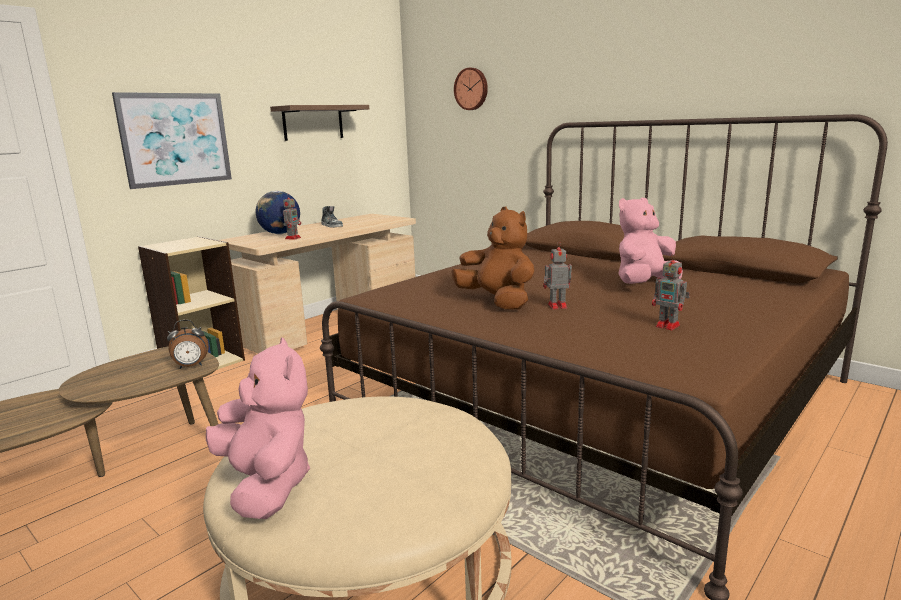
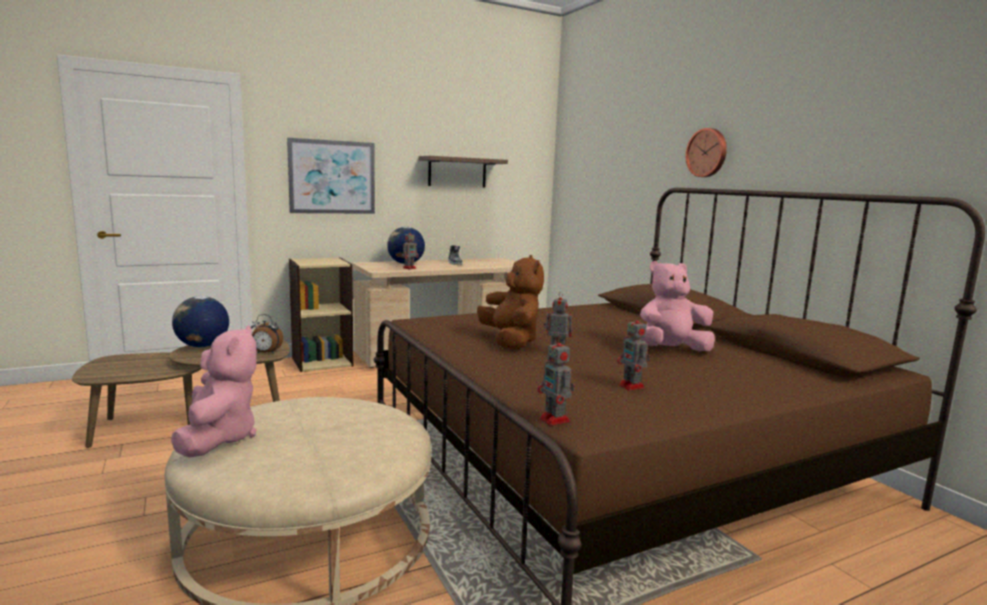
camera: 20 degrees right, 5 degrees down
(94, 374) = (202, 346): none -> globe
(472, 89) = (605, 150): wall clock -> wall clock (707, 153)
(660, 375) = (555, 420): none -> toy robot

